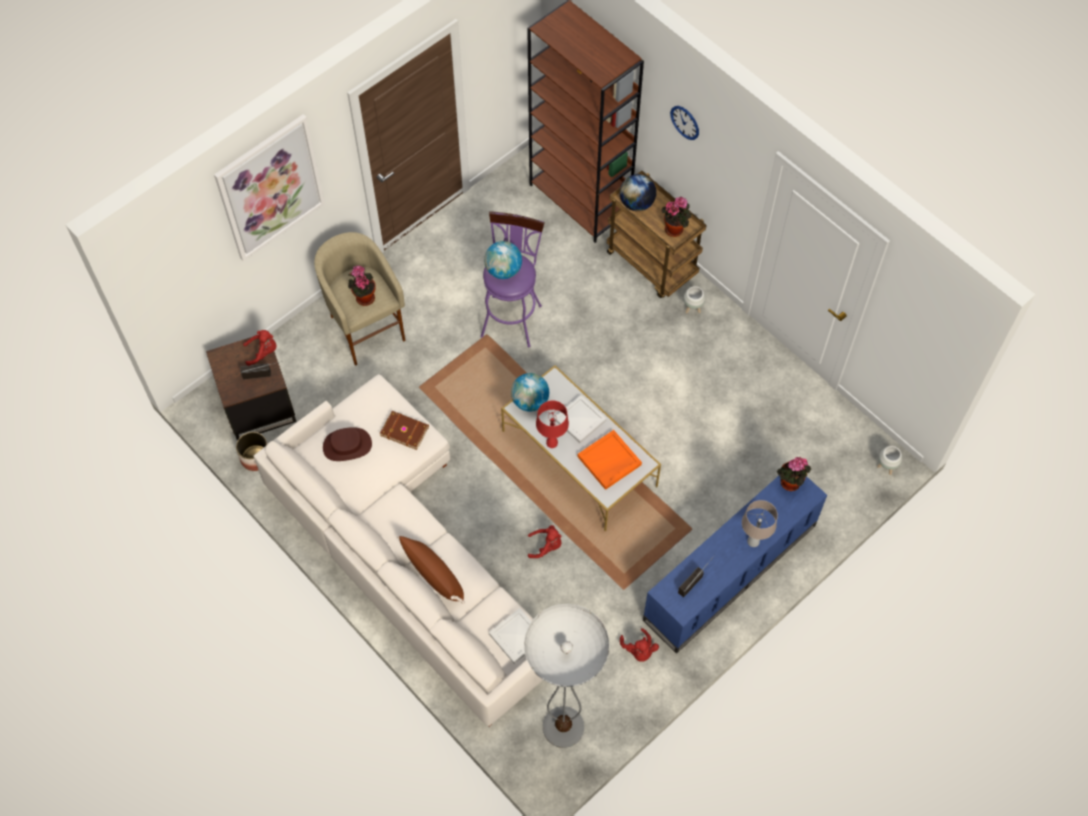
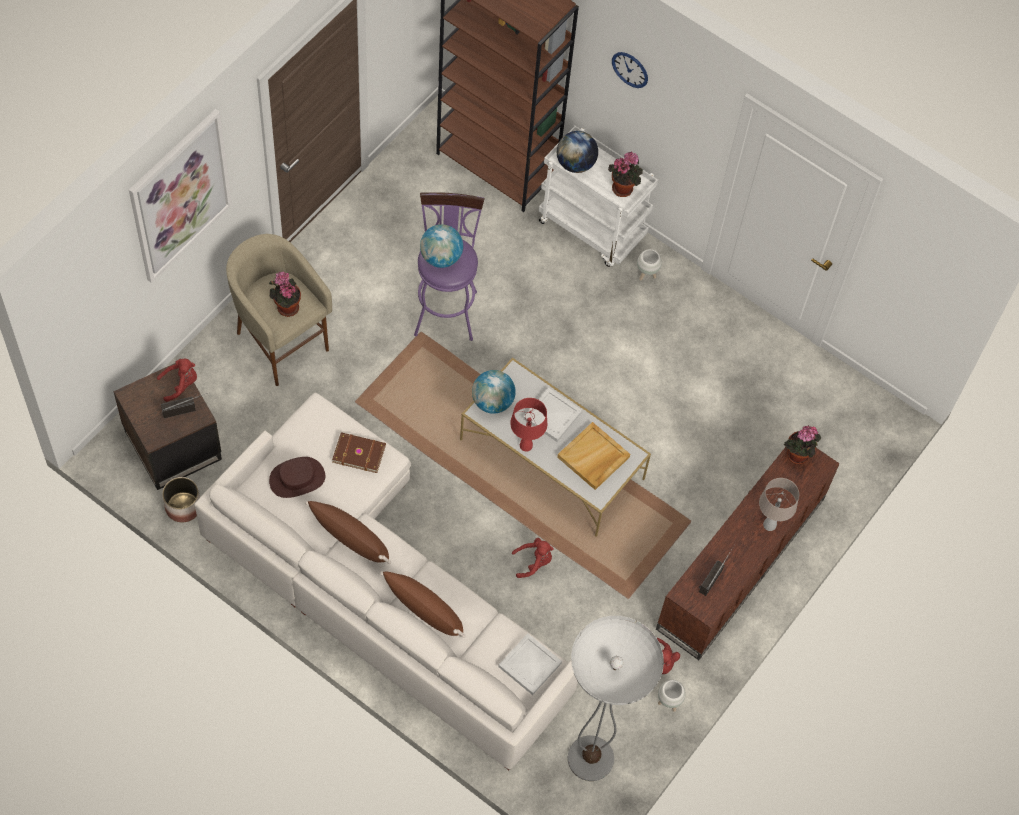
camera: 15 degrees left, 0 degrees up
(382, 503) = (350, 538): none -> brown pillow
(609, 461) = (593, 458): orange tray -> beige tray
(652, 264) = (593, 229): brown cart -> white cart
(730, 574) = (741, 565): blue tv stand -> brown tv stand
(886, 467) = (888, 425): white planter -> white planter (668, 702)

